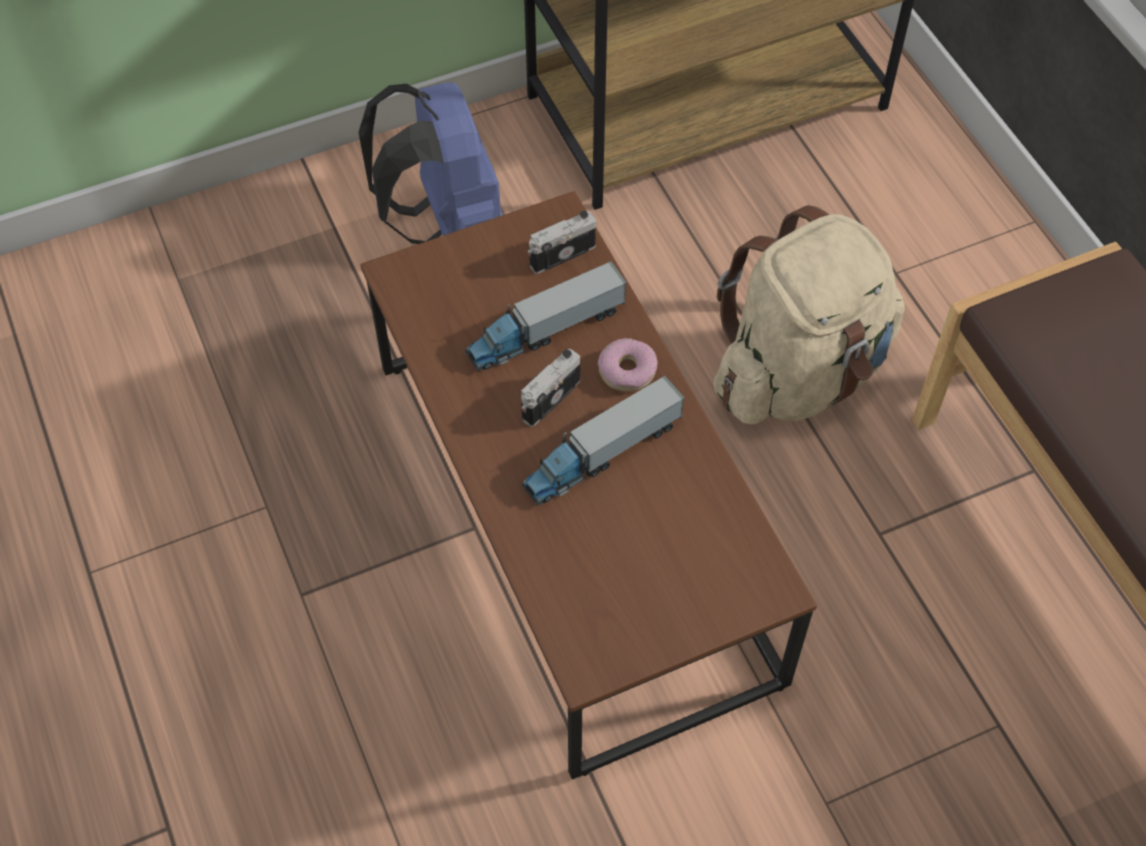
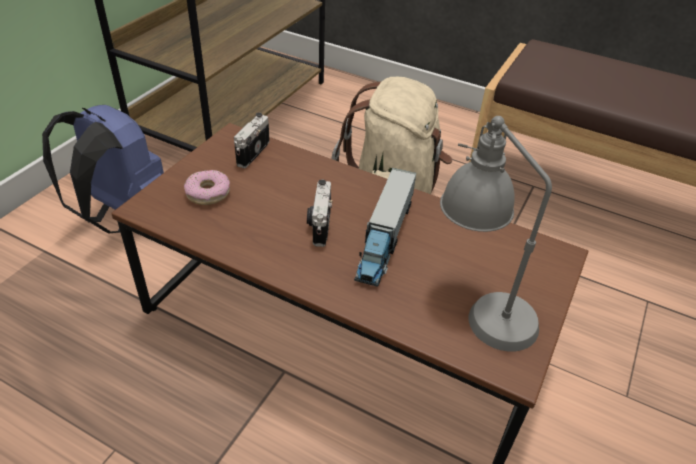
camera: 40 degrees left, 15 degrees down
(545, 331) = (280, 193): toy truck -> none
(620, 586) = (478, 305): none -> grey table lamp
(627, 370) = (352, 190): donut -> donut (208, 193)

